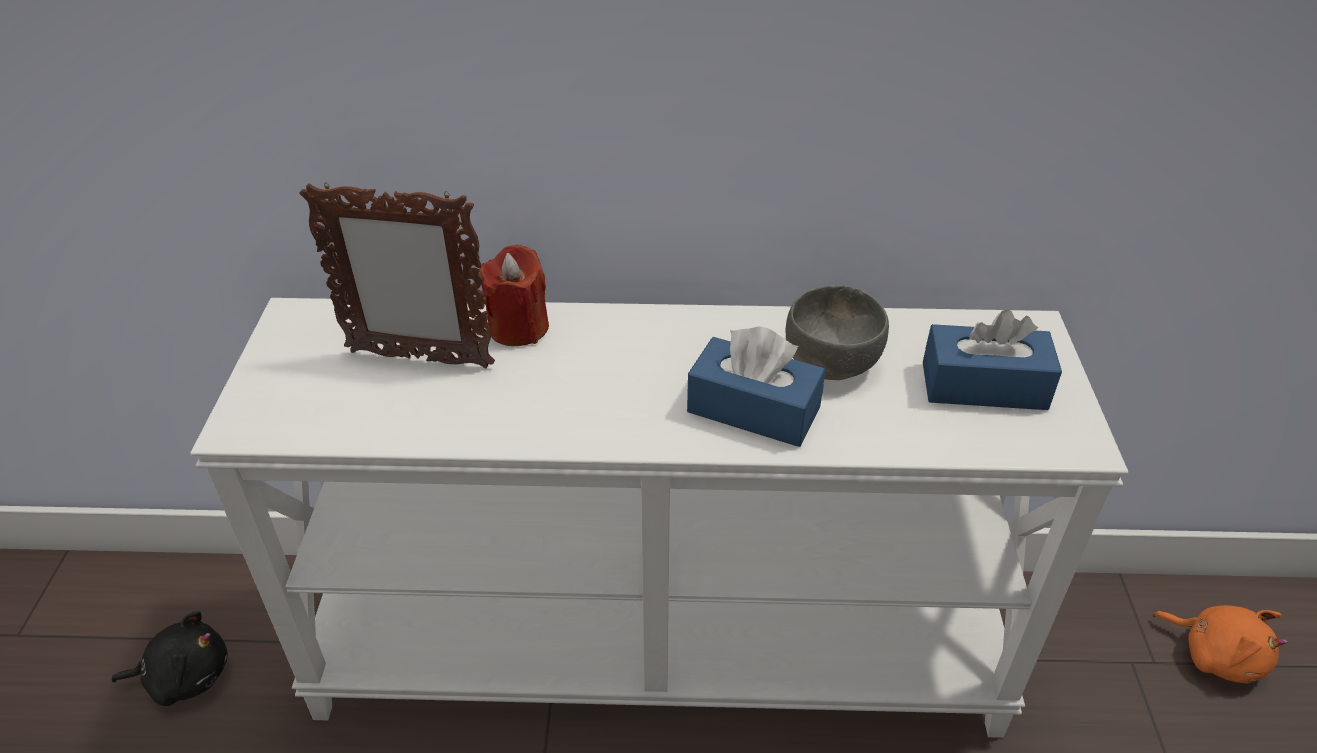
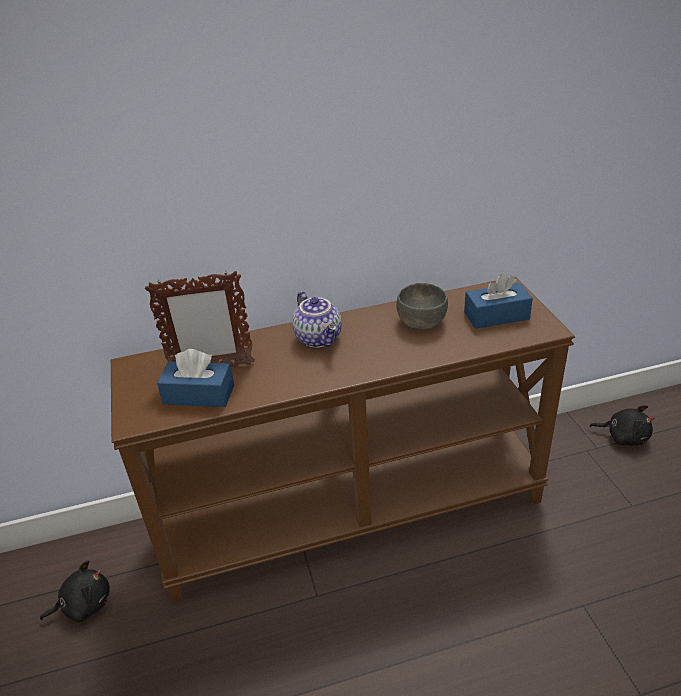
camera: 15 degrees left, 5 degrees down
(518, 328) = (257, 342): red candle -> none
(630, 348) = (319, 338): none -> teapot
(660, 645) = (352, 509): white console table -> brown console table
(753, 410) = (395, 351): blue tissue box -> blue tissue box (199, 395)
(1215, 655) = (623, 436): orange plush toy -> black plush toy

